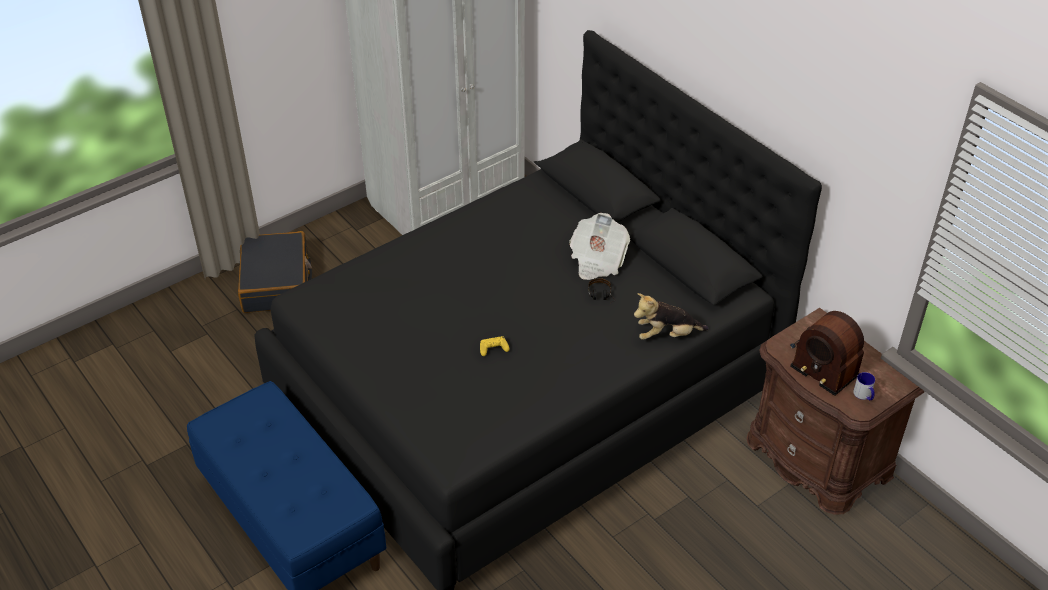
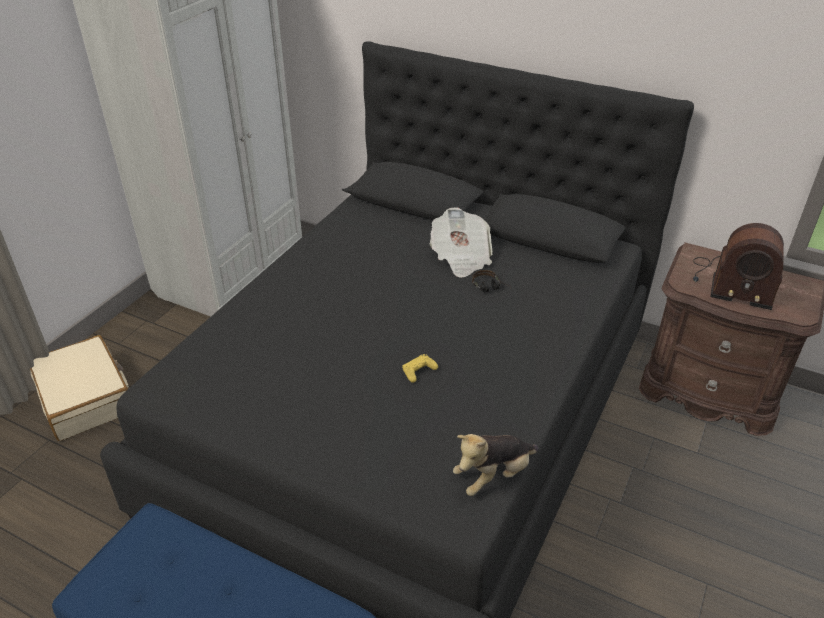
camera: 25 degrees left, 5 degrees down
(276, 283) = (86, 398): black suitcase -> beige suitcase
(666, 335) = (580, 304): plush toy -> plush toy (493, 476)
(864, 395) = (792, 302): mug -> none

